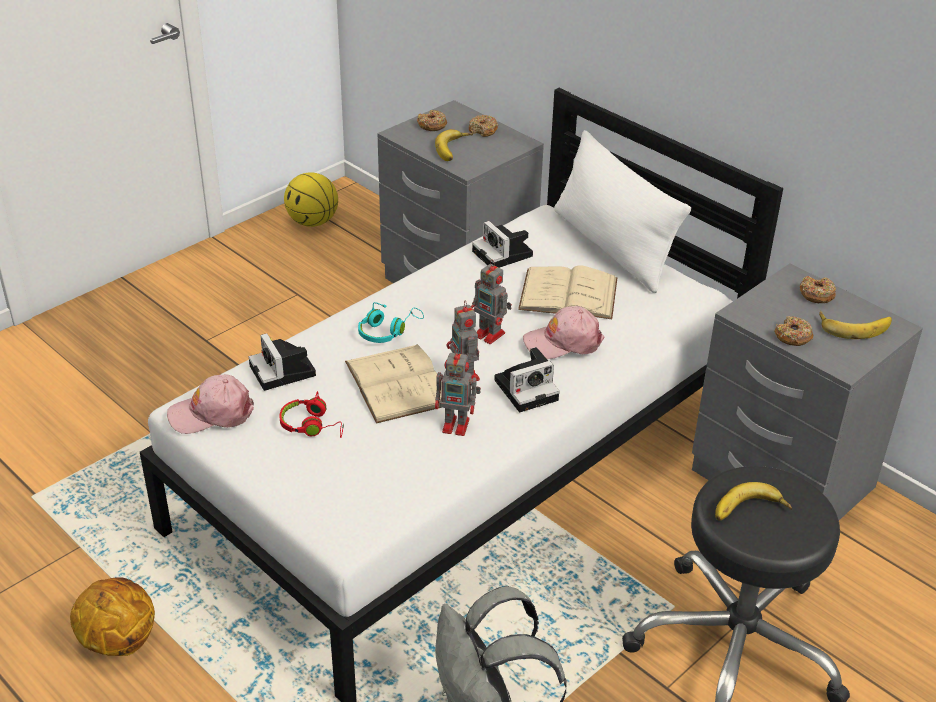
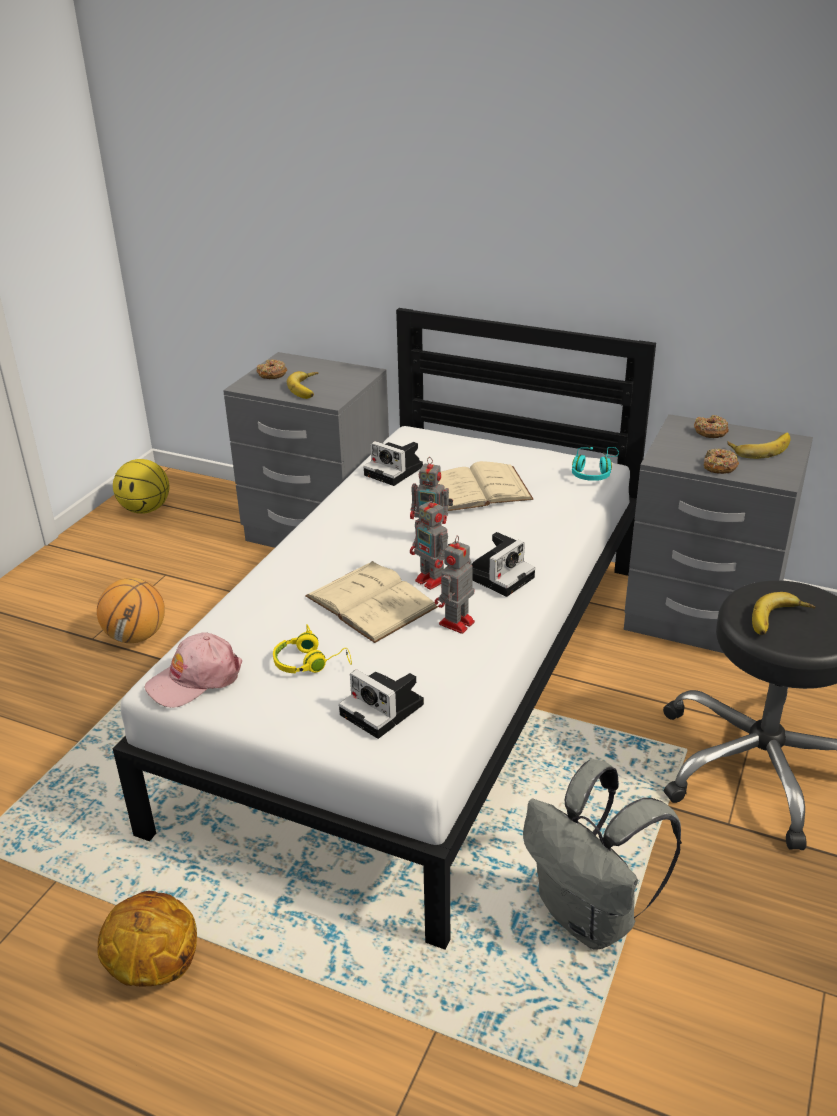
camera: 20 degrees left, 5 degrees down
(243, 349) = (136, 636): none -> basketball
(284, 372) = (248, 621): camera -> camera (385, 710)
(312, 426) = (310, 662): red headphones -> yellow headphones
(387, 331) = (329, 559): turquoise headphones -> turquoise headphones (594, 472)
(457, 425) = (455, 624): toy robot -> toy robot turned 135 degrees clockwise
(483, 130) = (323, 369): donut -> none
(563, 342) = (503, 528): pink cap -> none
(612, 247) = (488, 445): white pillow -> none

